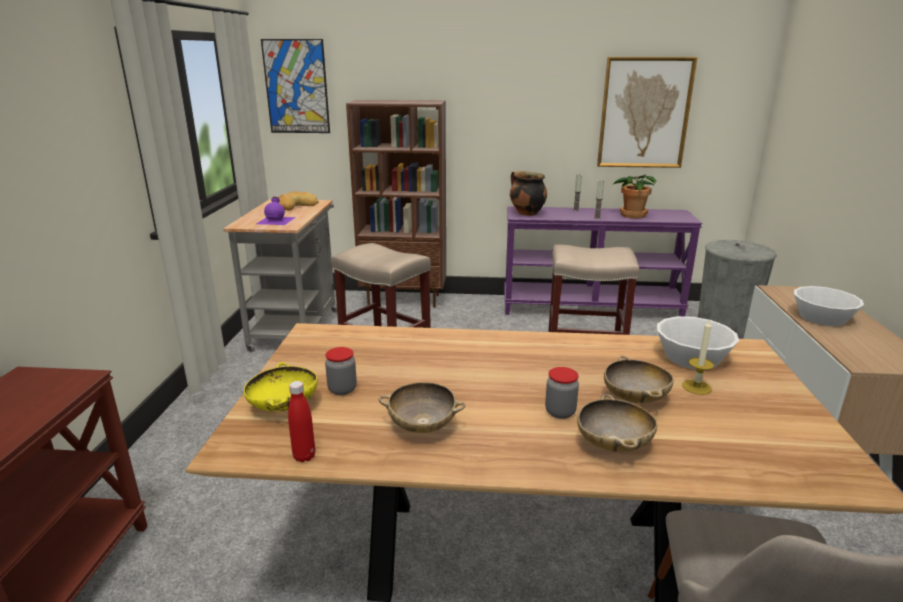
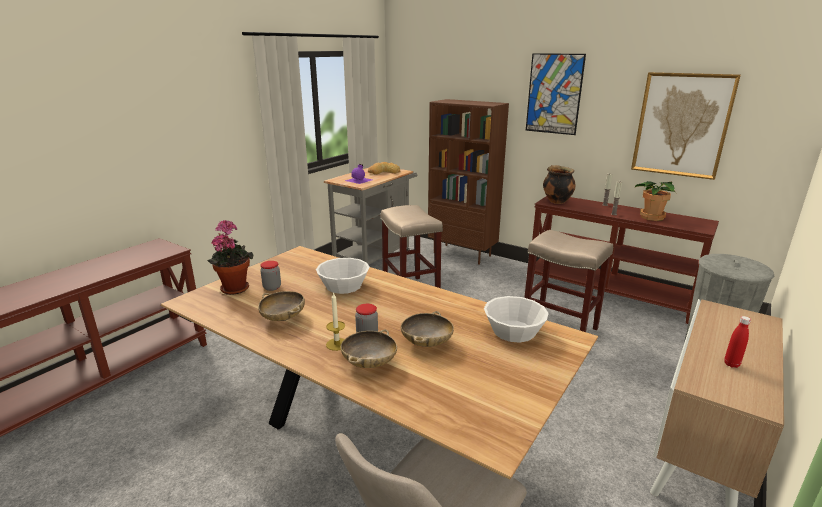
camera: 30 degrees right, 0 degrees up
(283, 406) = (234, 287): yellow bowl -> potted plant
(296, 87) = (410, 87): picture -> picture (554, 94)
(304, 456) = (211, 314): red bottle -> red bottle (731, 364)
(590, 307) = (608, 292): purple console table -> brown console table
(696, 387) = (482, 350): candle -> candle (337, 344)
(822, 317) = (723, 340): white bowl -> white bowl (344, 285)

